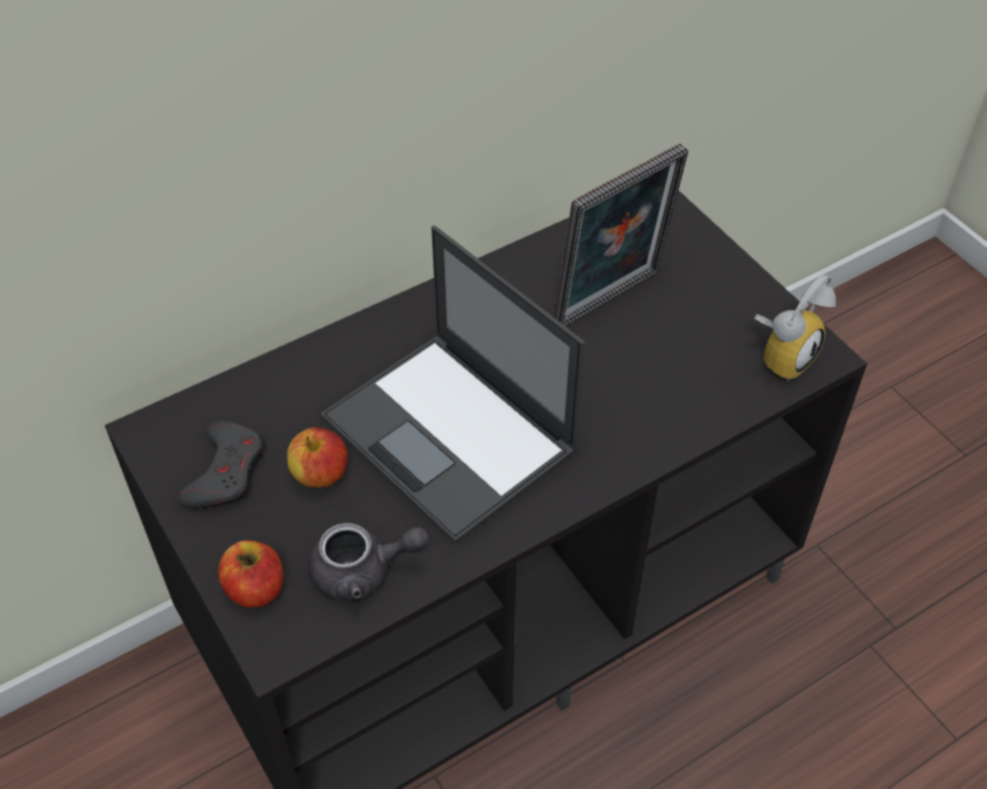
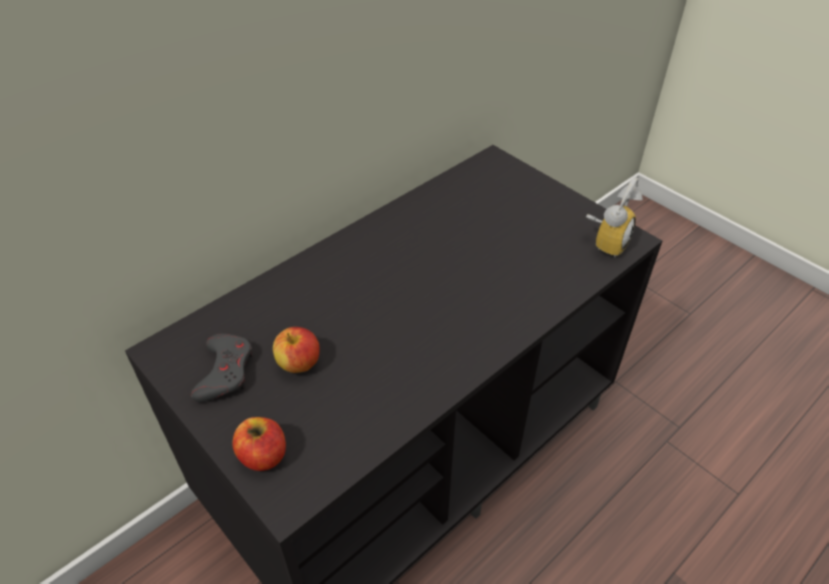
camera: 10 degrees left, 5 degrees down
(363, 572) = (346, 430): grey teapot -> none
(451, 436) = (391, 324): laptop -> none
(611, 302) = (481, 223): picture frame -> none

